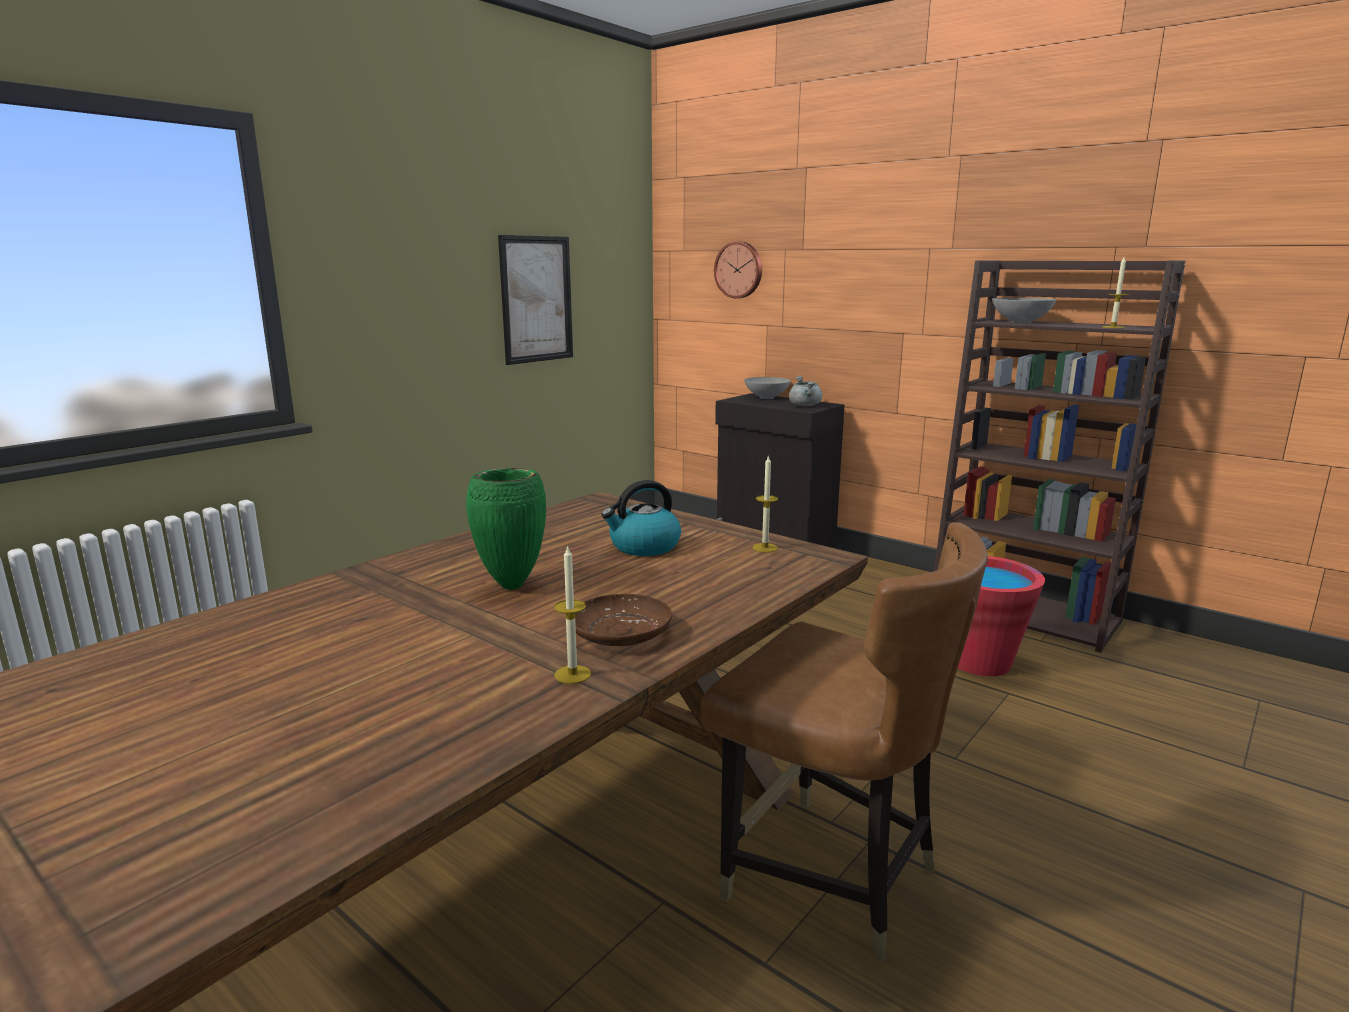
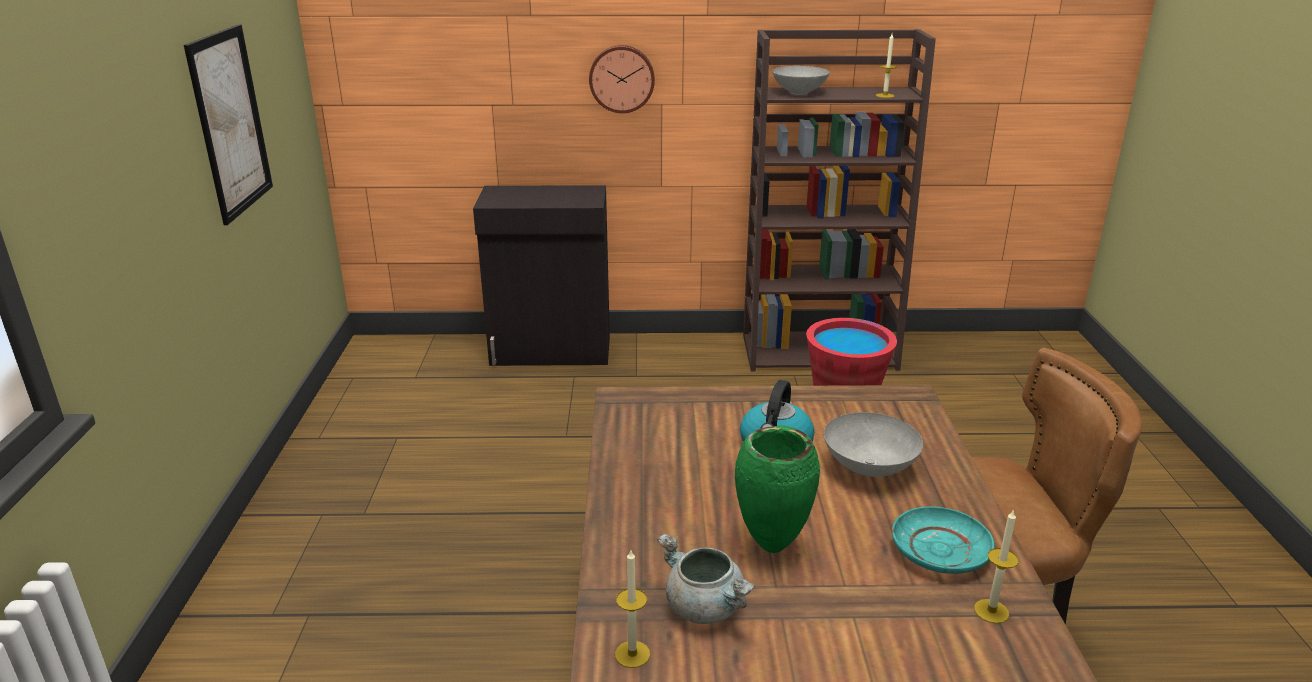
camera: 40 degrees left, 10 degrees up
(620, 633) = (940, 551): brown plate -> turquoise plate
(739, 270) = (446, 40): wall clock -> wall clock (622, 78)
(765, 548) = (858, 406): candle -> candle (632, 654)
(767, 397) = (516, 190): grey bowl -> grey bowl (870, 467)
(805, 406) = (577, 196): grey cooking pot -> grey cooking pot (705, 607)

